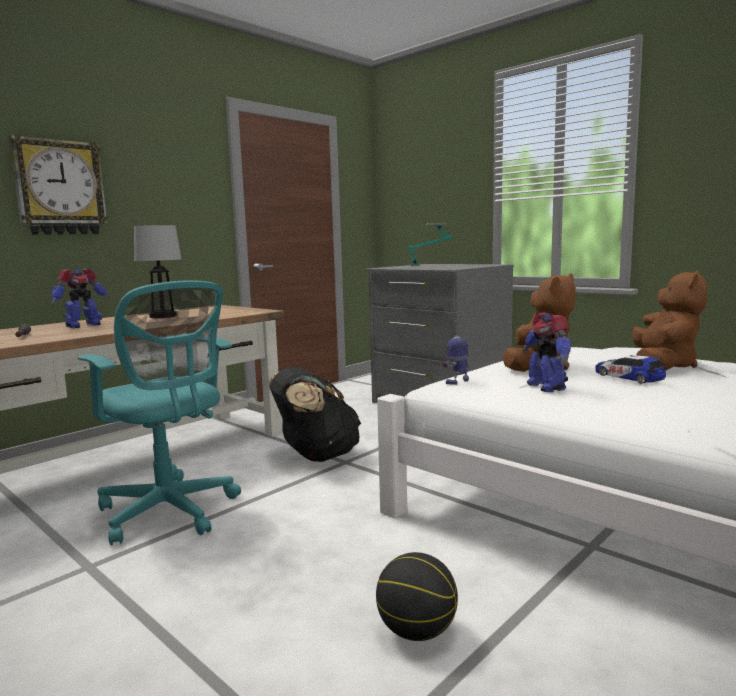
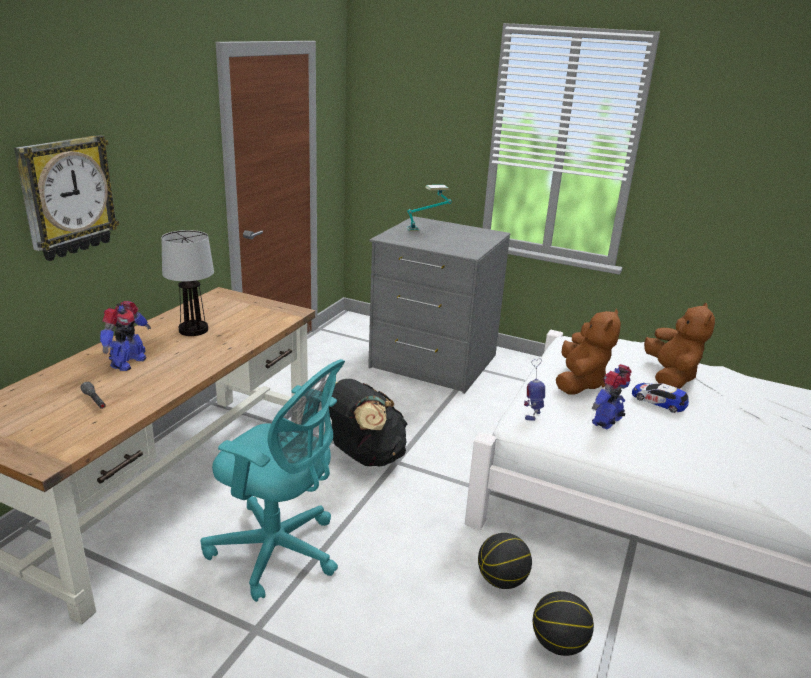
camera: 20 degrees left, 15 degrees up
(388, 562) = (502, 580): none -> basketball
(546, 386) = (608, 421): toy robot -> toy robot turned 75 degrees clockwise

